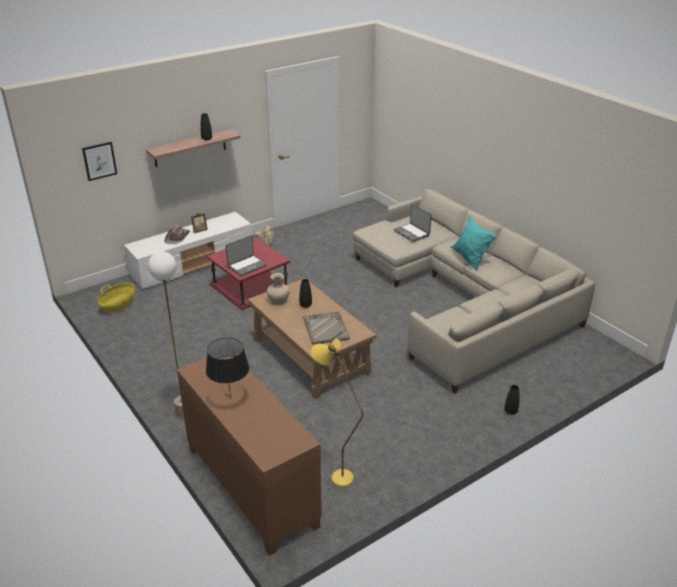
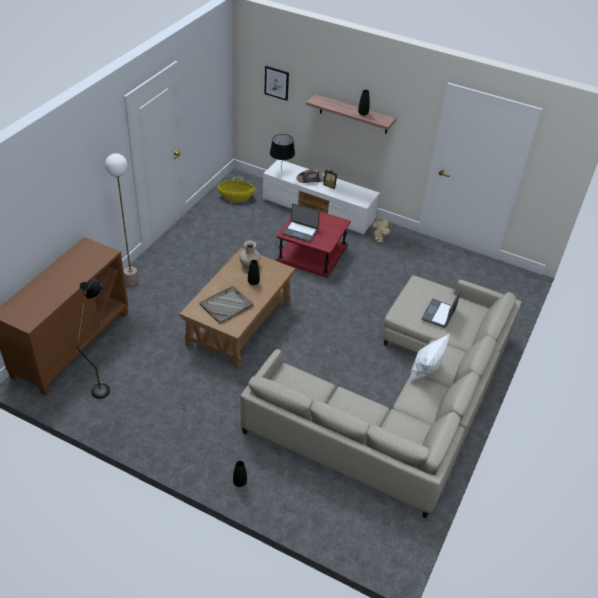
camera: 60 degrees right, 10 degrees up
(230, 399) = (61, 273): black table lamp -> black table lamp (281, 172)
(335, 475) = (103, 386): yellow floor lamp -> black floor lamp
(470, 260) = (425, 373): turquoise pillow -> white pillow

